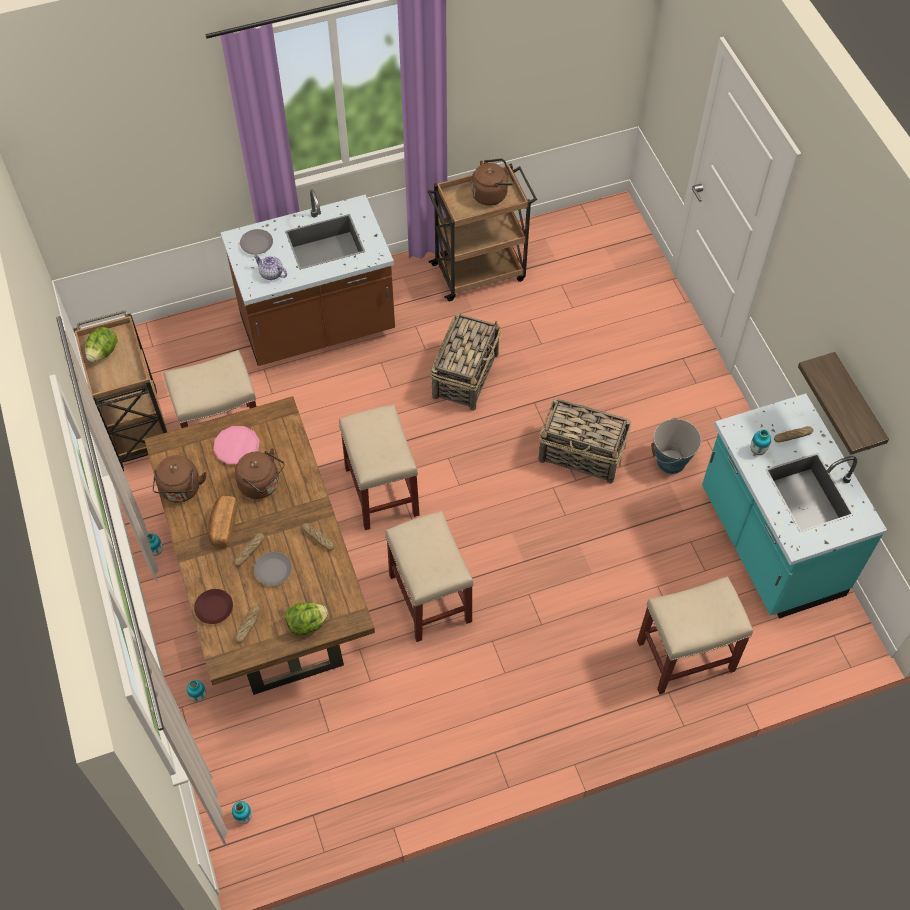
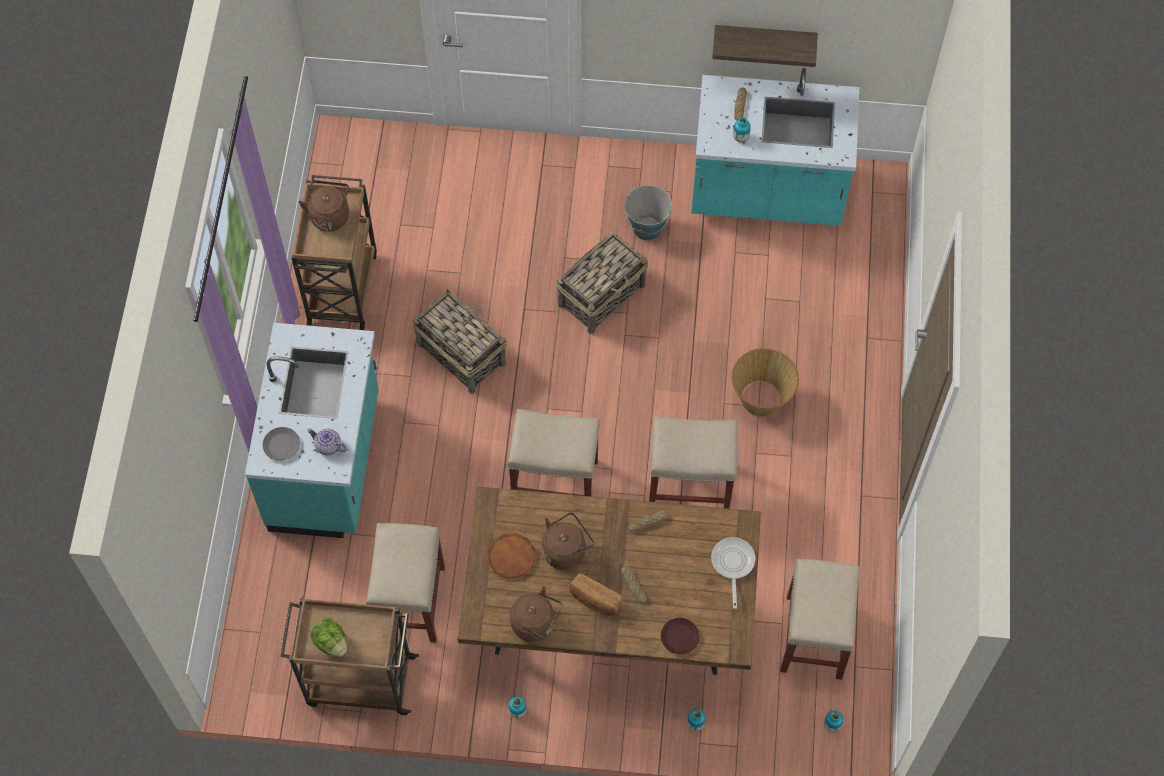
camera: 65 degrees left, 5 degrees up
(236, 447) = (511, 557): pink plate -> brown plate
(248, 625) = (711, 614): bread -> none
(271, 274) = (328, 446): teapot -> teapot turned 60 degrees clockwise
(273, 570) = (664, 573): grey plate -> none
(307, 624) = (732, 564): lettuce -> frying pan
(318, 327) = (327, 463): brown counter -> turquoise counter
(550, 623) = (761, 399): none -> basket
(684, 656) = (840, 310): beige stool -> beige stool (814, 638)

